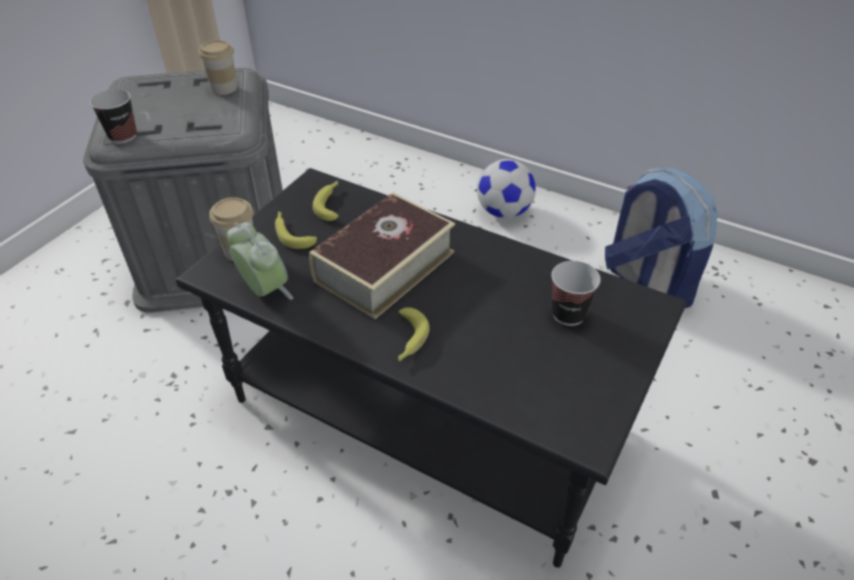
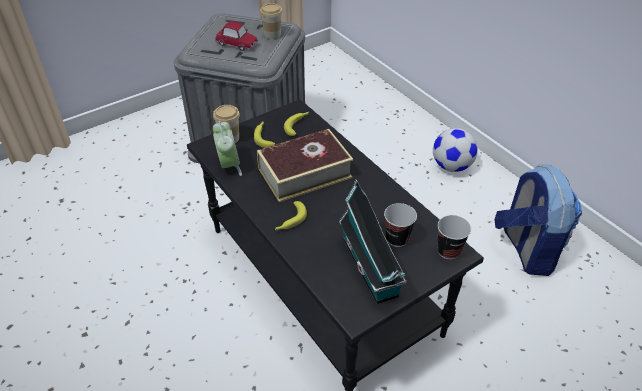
camera: 25 degrees right, 0 degrees up
(123, 136) = (199, 51): cup -> cup (448, 251)
(177, 112) = (237, 43): none -> toy car
(564, 368) = (371, 269): none -> toy house

